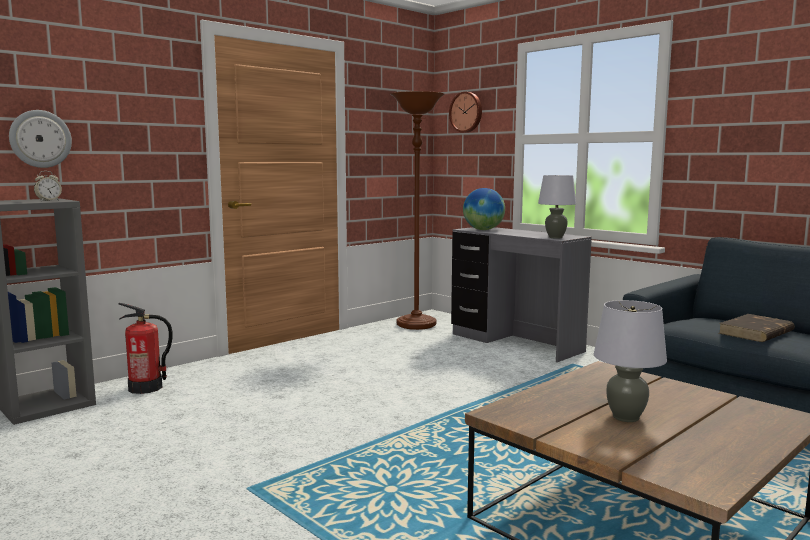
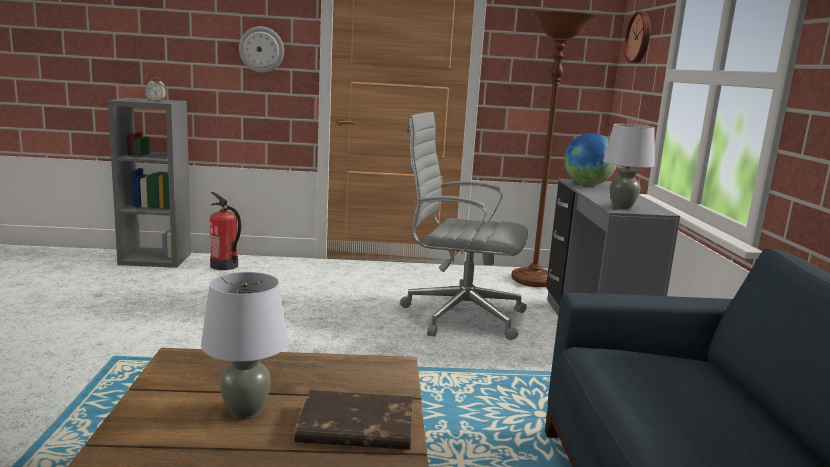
camera: 40 degrees right, 5 degrees up
(40, 139) = (177, 52): wall clock -> wall clock (262, 49)
(426, 360) = (459, 315): none -> grey office chair
(755, 332) = (667, 401): brown book -> brown book (355, 427)

